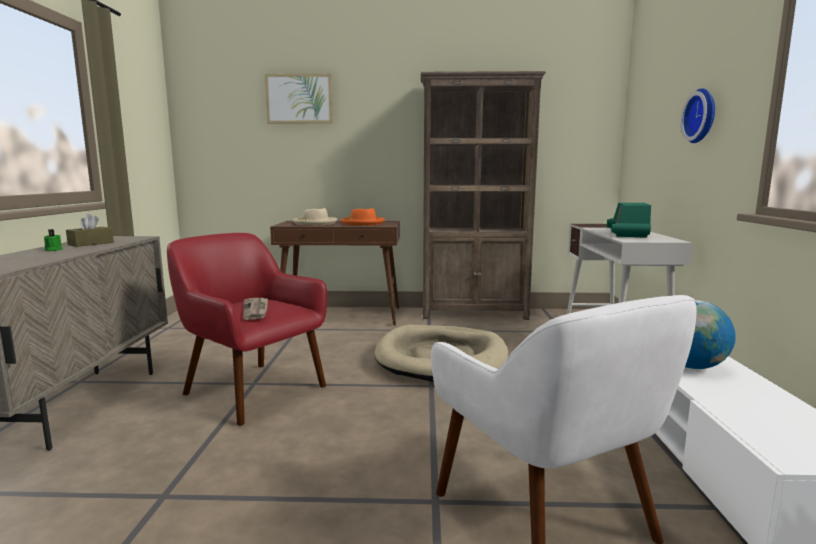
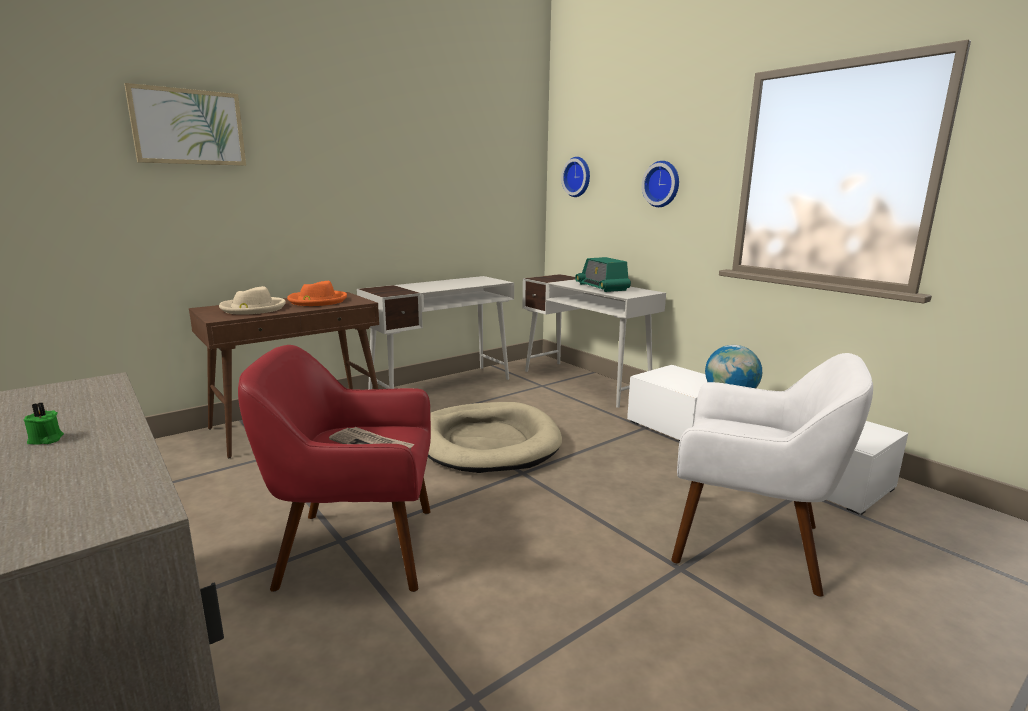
camera: 40 degrees left, 5 degrees up
(91, 244) = (65, 411): brown tissue box -> none
(474, 313) = (442, 385): brown bookcase -> white desk
(642, 120) = (578, 177): none -> wall clock

